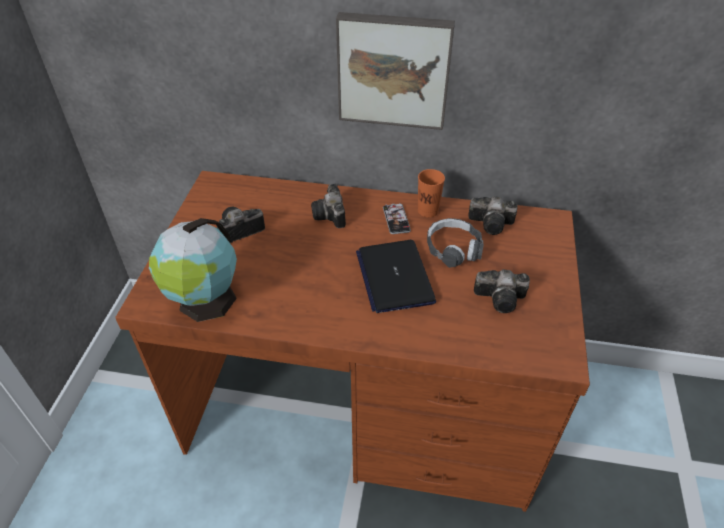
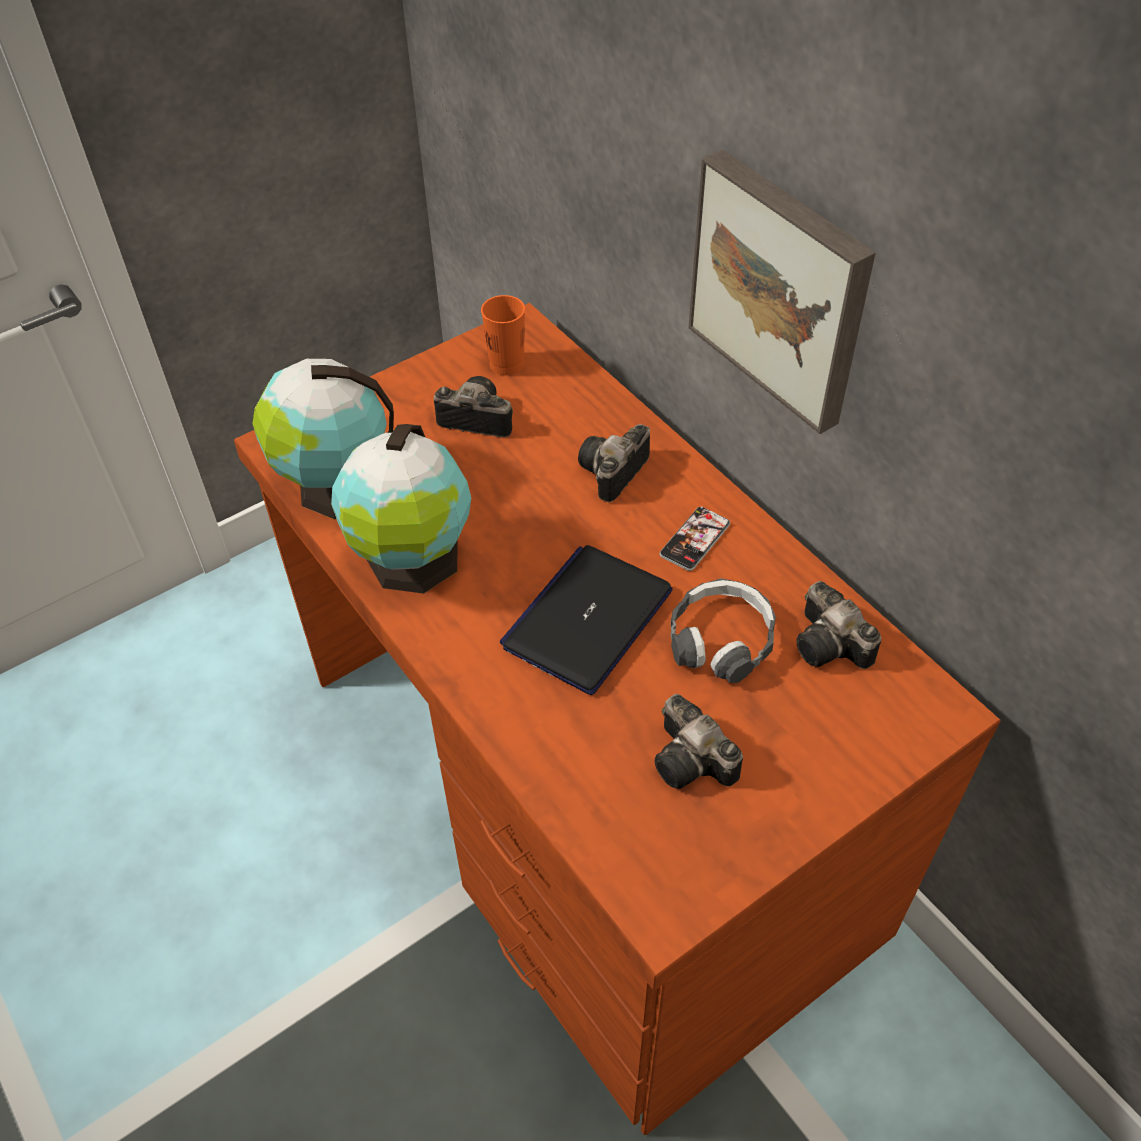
camera: 45 degrees right, 5 degrees up
(288, 307) = (413, 562): none -> globe
(428, 210) = (758, 558): orange cup -> orange cup (506, 364)

